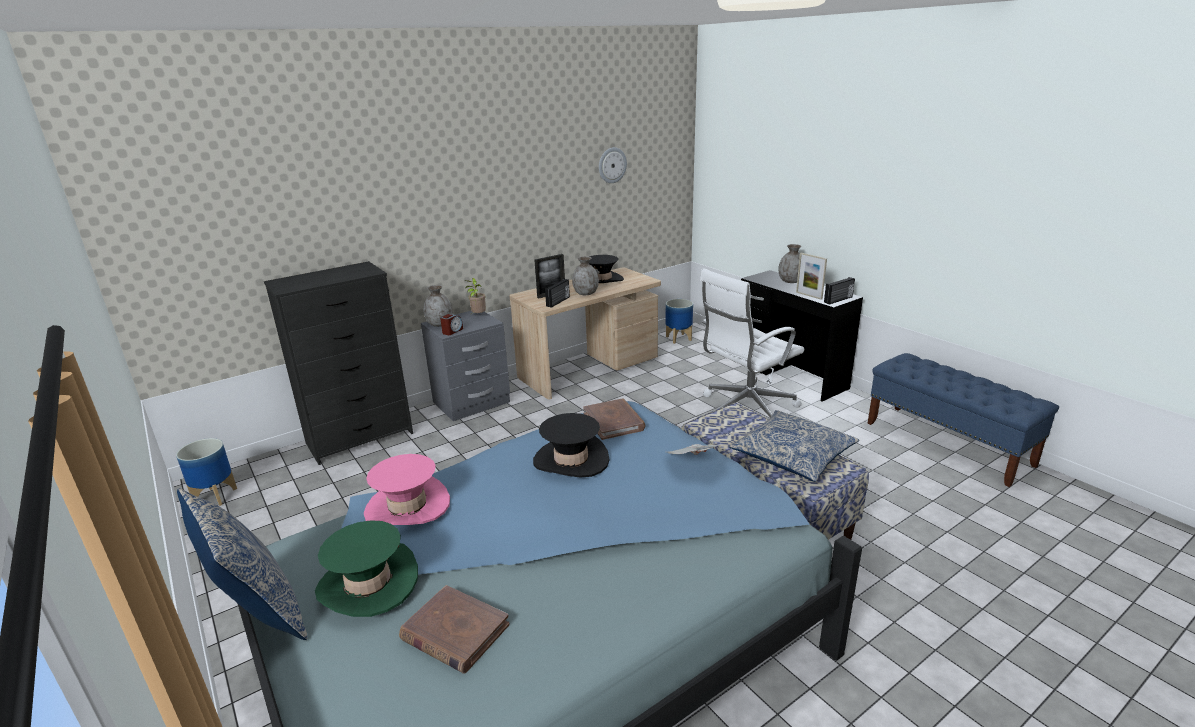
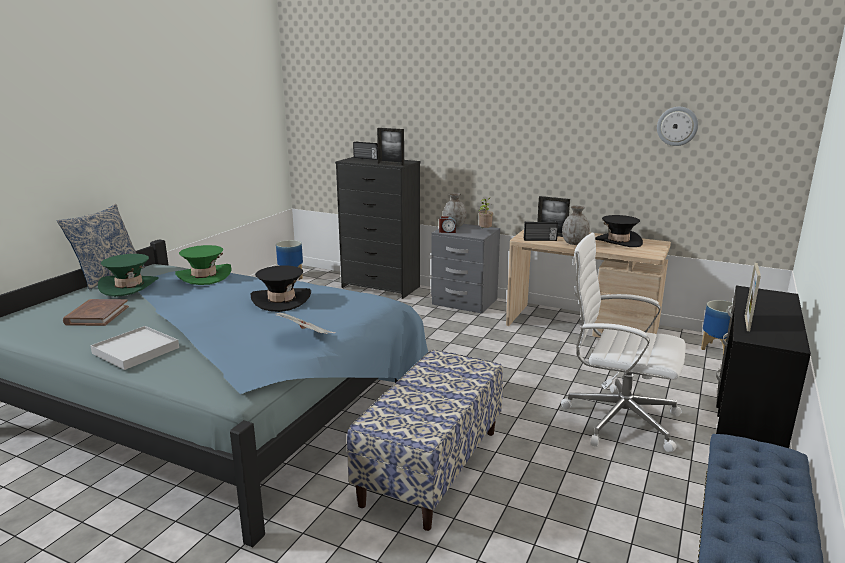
camera: 60 degrees right, 5 degrees down
(362, 274) = (391, 164): none -> picture frame
(407, 506) = (204, 276): pink hat -> green hat
(614, 422) = (350, 301): brown book -> none
(633, 596) = (136, 350): none -> white tray
(790, 281) = (778, 308): grey vase -> none
(792, 455) = (424, 407): pillow -> none
(838, 300) = (766, 340): radio -> radio (366, 158)

